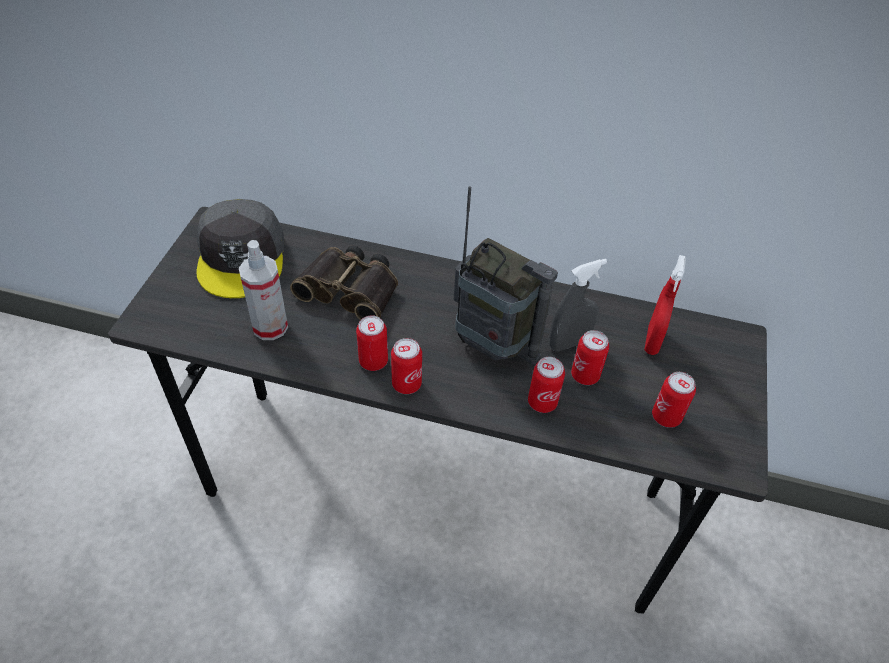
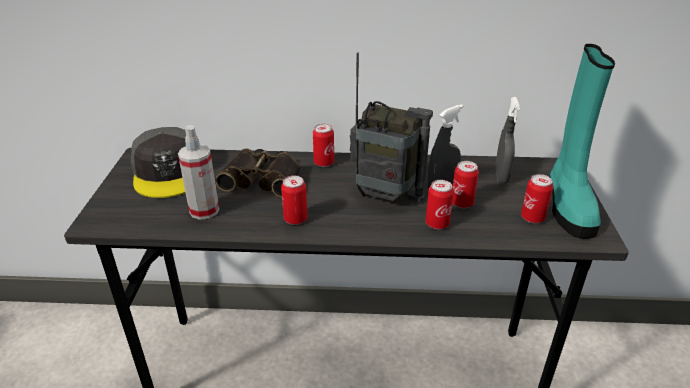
camera: 10 degrees left, 15 degrees down
(406, 384) = (327, 229): can -> can (324, 163)
(652, 341) = (501, 176): red spray bottle -> grey spray bottle
(720, 406) = (568, 205): none -> turquoise boot

